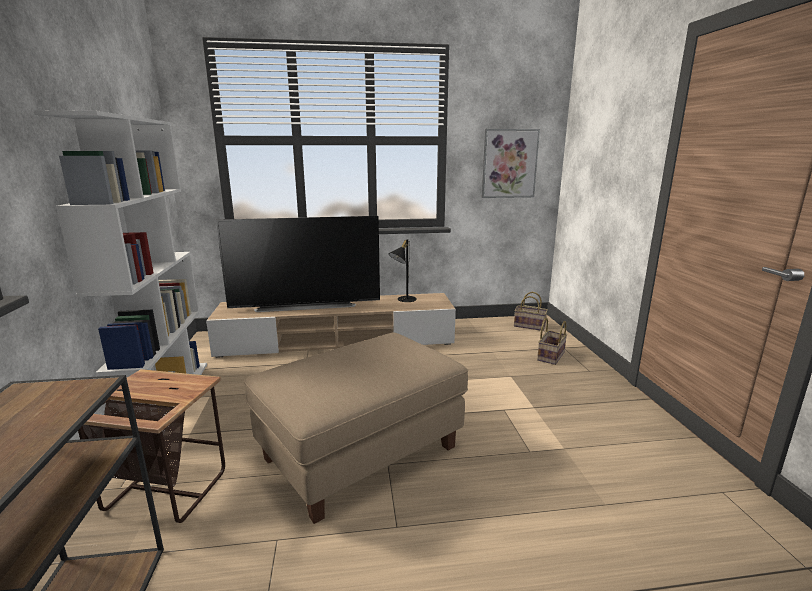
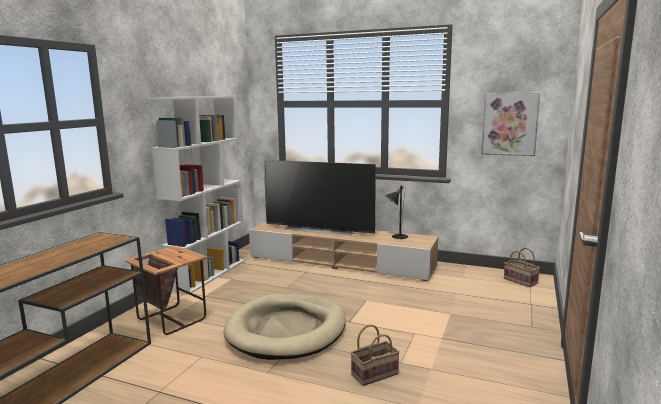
camera: 30 degrees right, 5 degrees down
(361, 452) = (287, 330): beige ottoman -> beige dog bed
(550, 355) = (508, 307): basket -> basket (375, 373)

